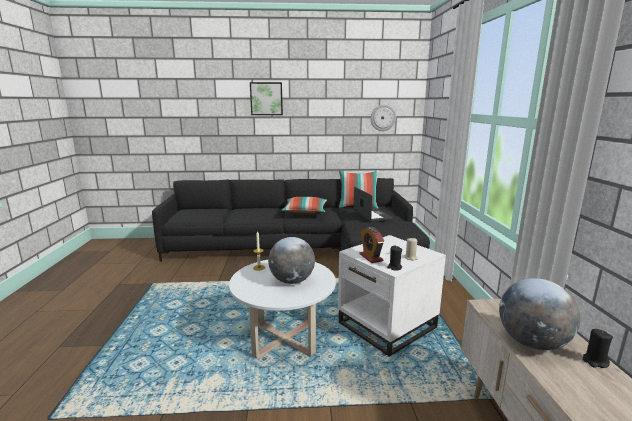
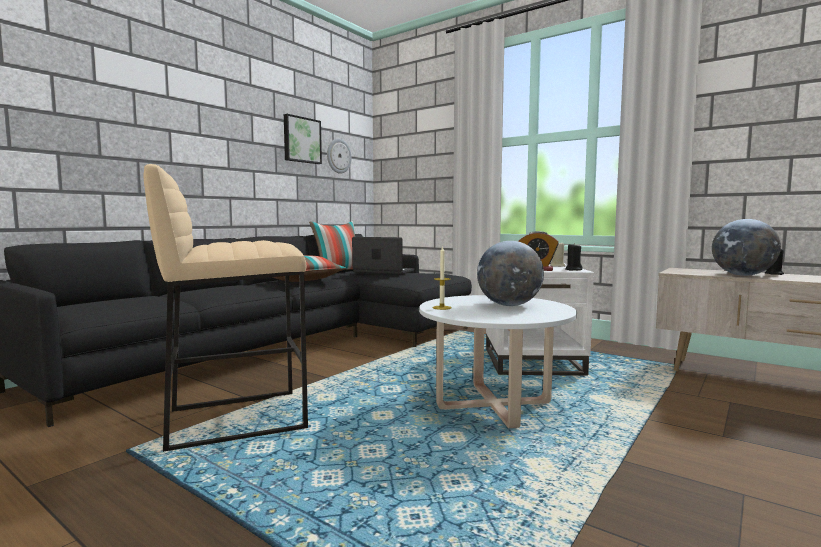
camera: 50 degrees left, 10 degrees down
(197, 286) = (237, 418): none -> beige stool
(266, 98) = (192, 102): picture -> picture (301, 140)

